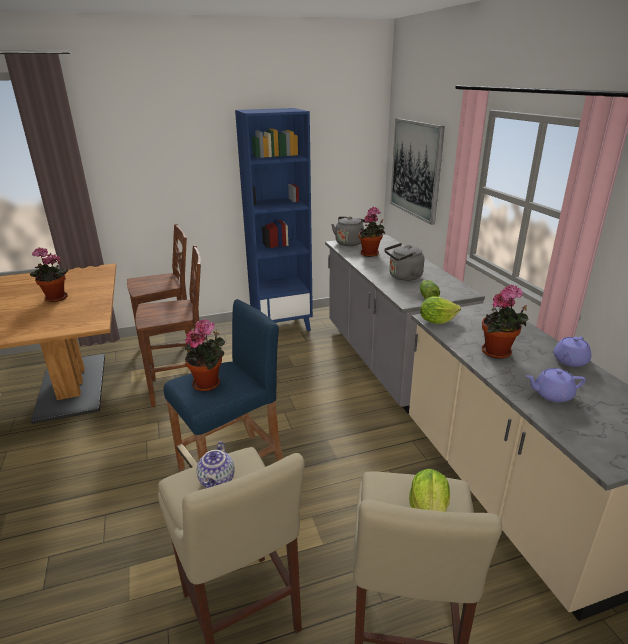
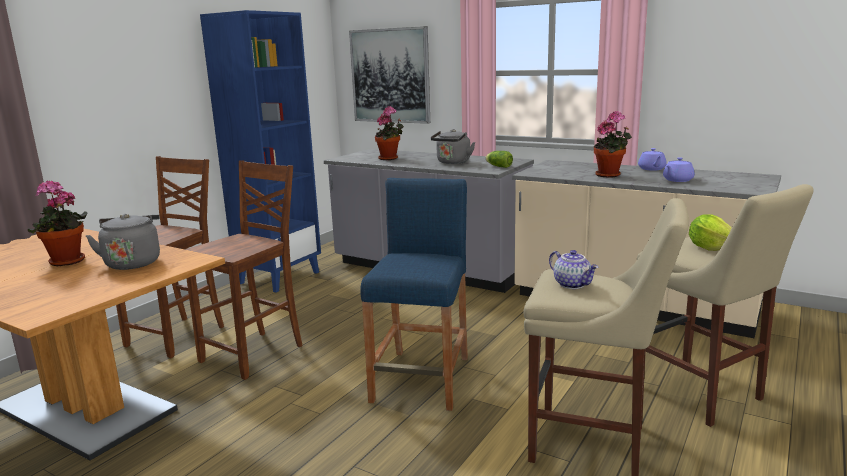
camera: 40 degrees left, 10 degrees down
(209, 383) = (414, 263): potted plant -> none
(349, 243) = (350, 157): grey kettle -> grey kettle (133, 262)
(436, 321) = (537, 173): lettuce -> none

